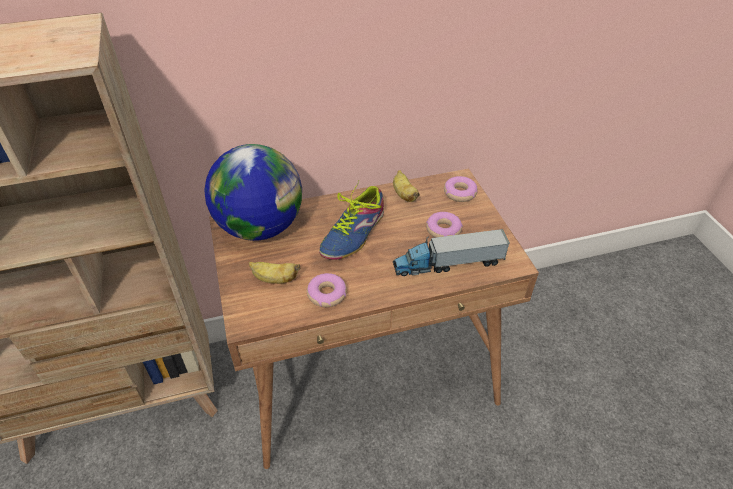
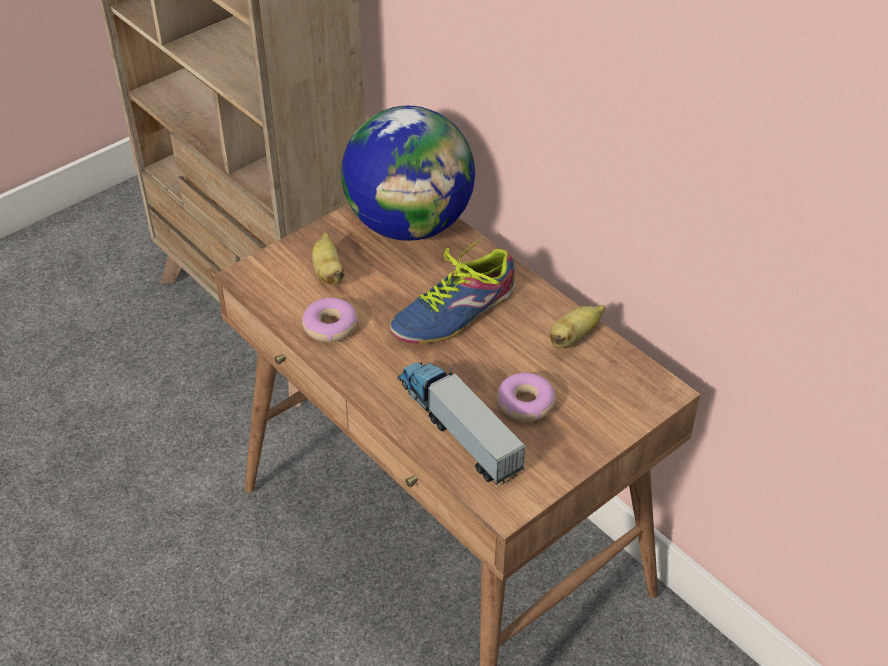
camera: 65 degrees right, 0 degrees up
(354, 233) = (455, 313): shoe -> shoe turned 45 degrees counterclockwise
(460, 193) = (625, 399): donut -> none

